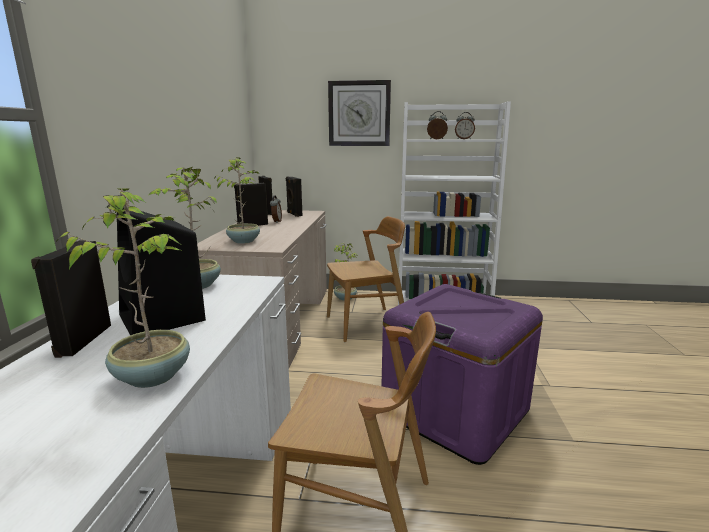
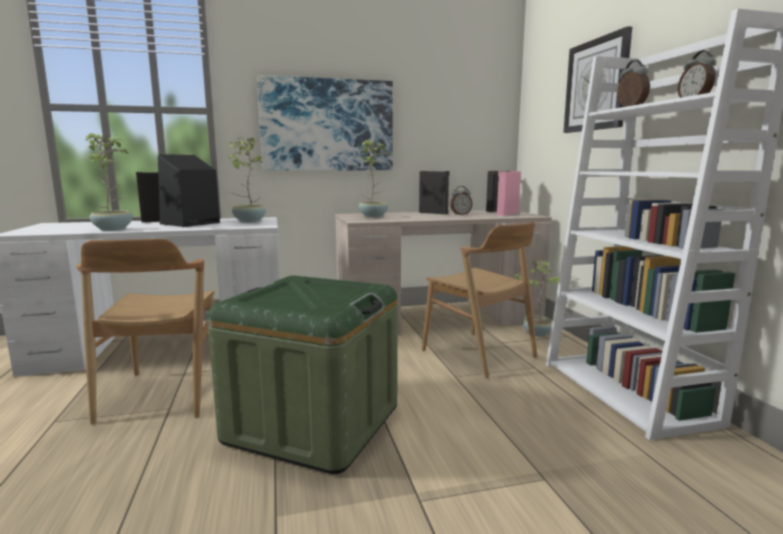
camera: 70 degrees right, 5 degrees down
(160, 138) = (327, 125): none -> picture
(294, 214) = (506, 214): black speaker -> pink speaker
(455, 411) = (313, 423): purple storage box -> green storage box

